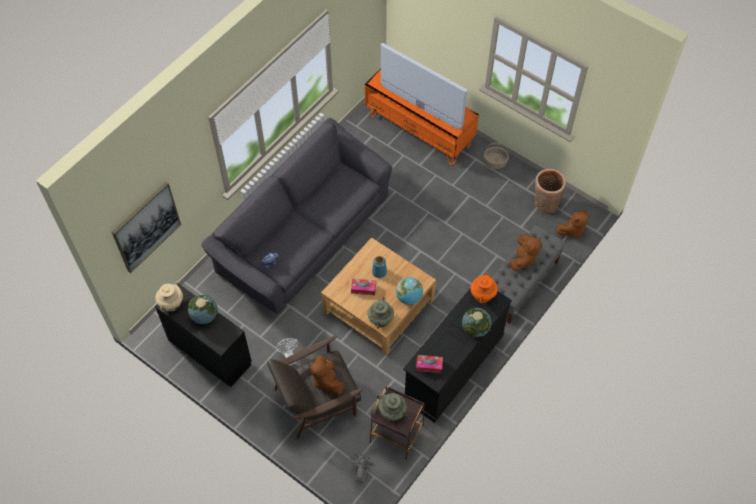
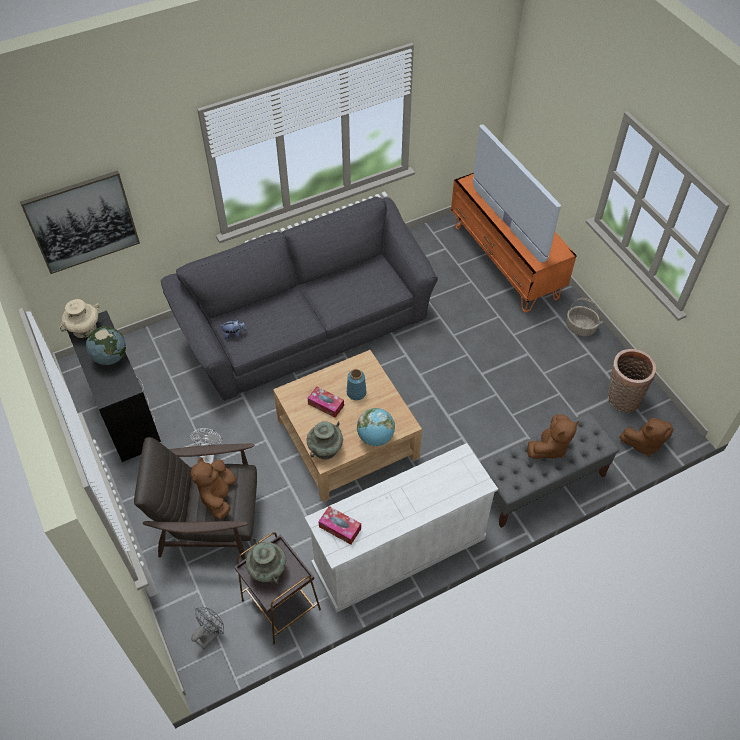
camera: 25 degrees right, 5 degrees down
(453, 368) = (398, 552): black dresser -> white dresser
(475, 329) = (428, 506): globe -> none
(482, 294) = (461, 466): orange vase -> none

